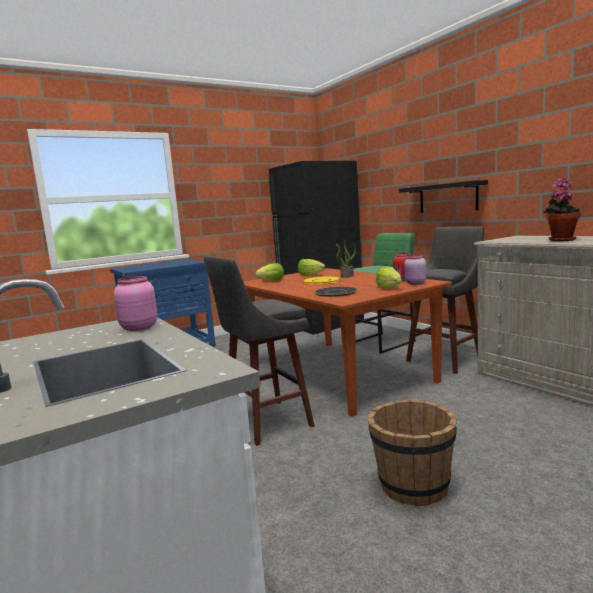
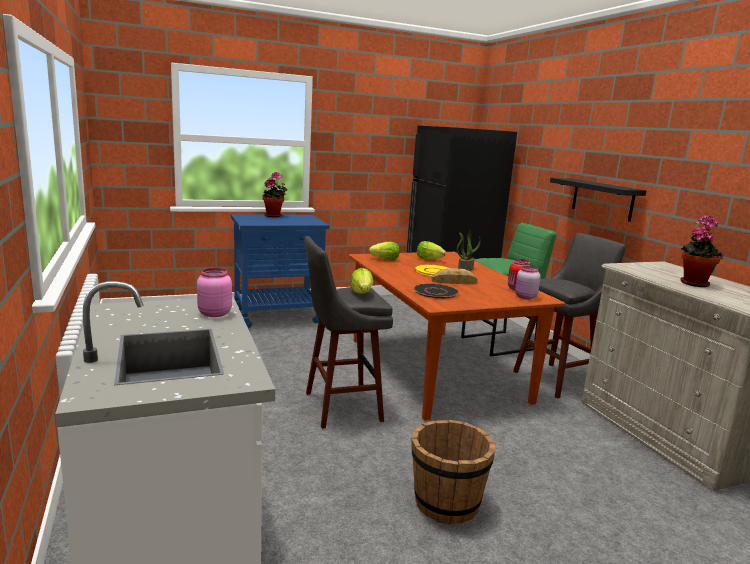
camera: 10 degrees right, 5 degrees up
(153, 264) = (274, 216): none -> potted plant
(345, 284) = (454, 281): none -> bread
(389, 288) = (493, 298): lettuce -> lettuce (362, 293)

